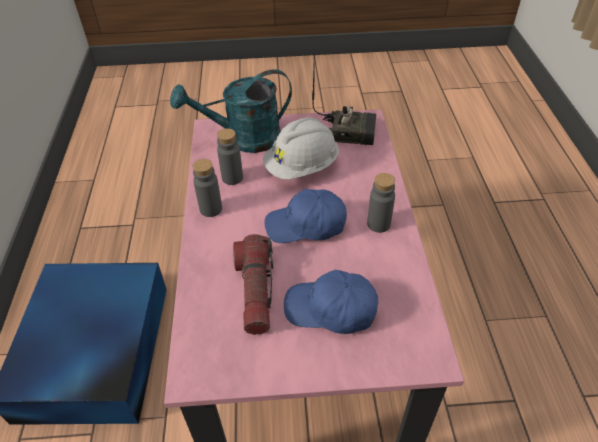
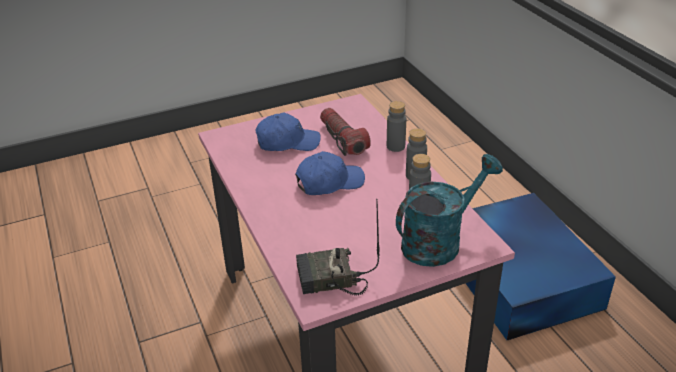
camera: 160 degrees right, 10 degrees down
(302, 167) = (360, 227): white hard hat -> none
(378, 224) = (269, 196): grey bottle -> grey bottle (395, 146)

